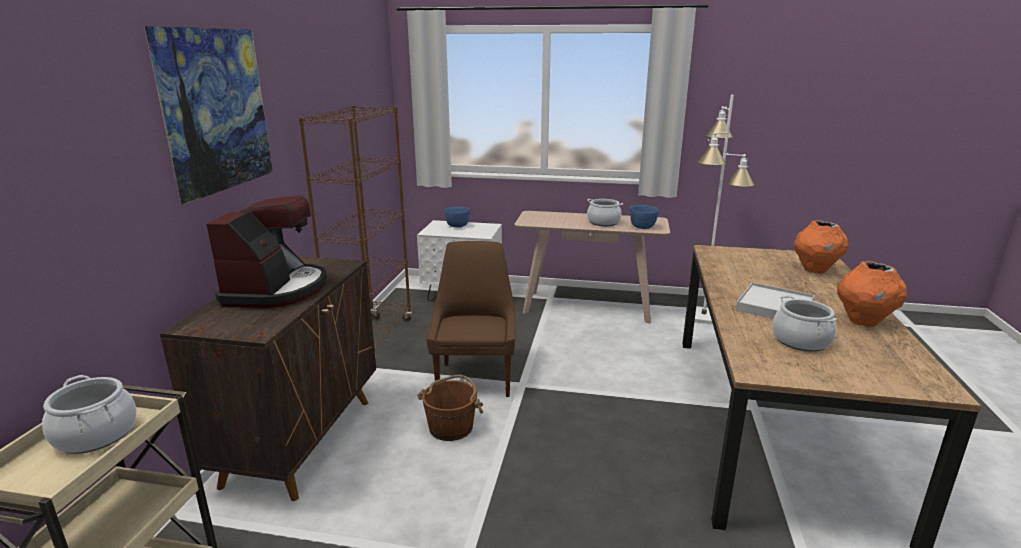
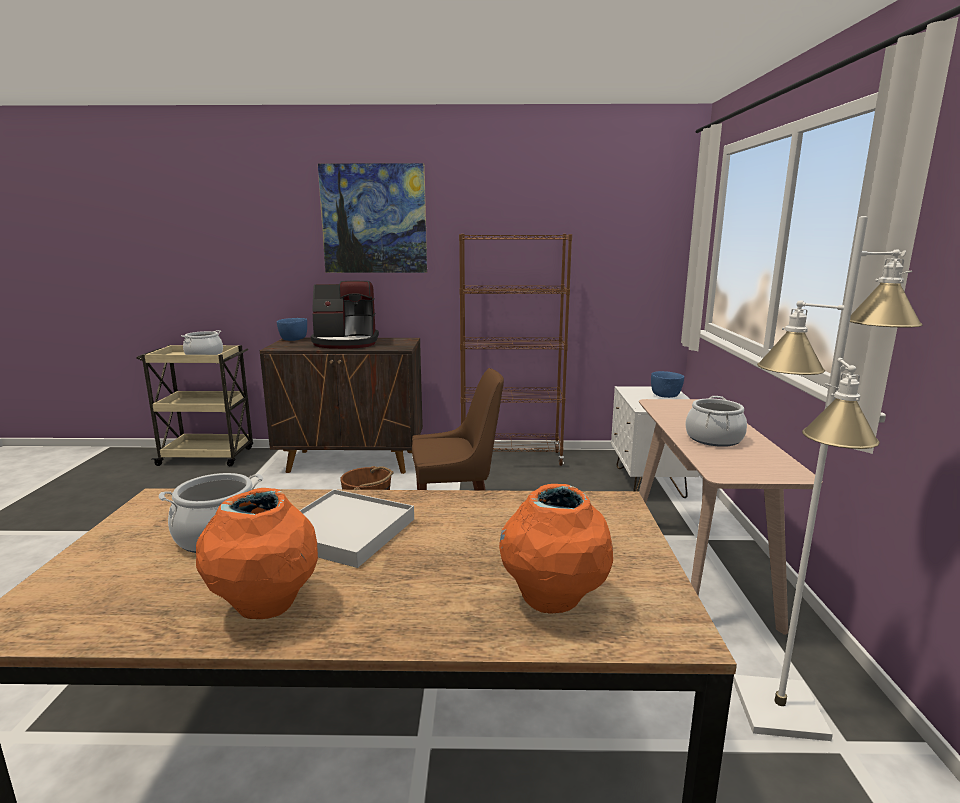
camera: 80 degrees right, 5 degrees down
(642, 227) = (722, 463): blue bowl -> blue bowl (293, 340)

